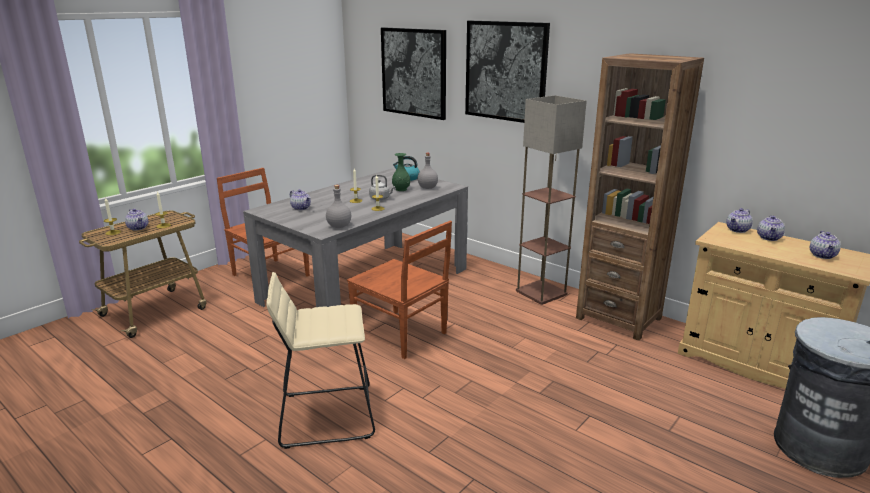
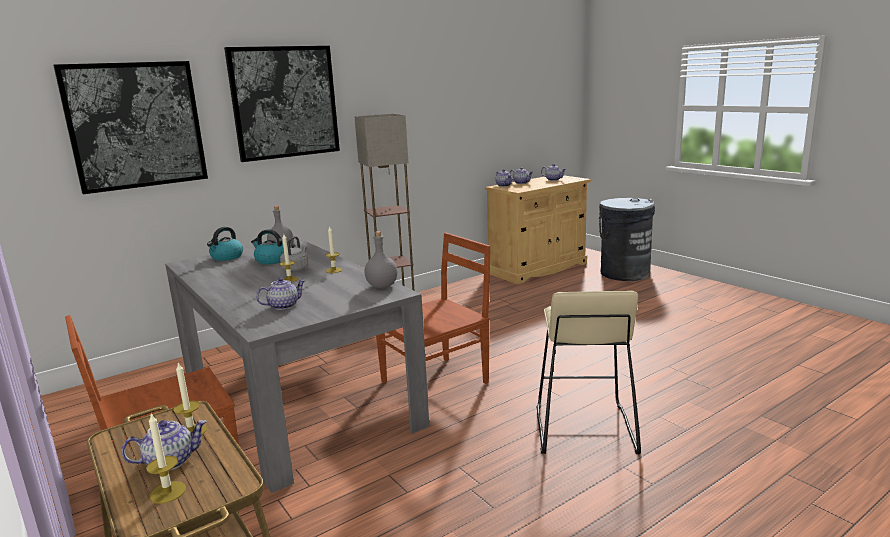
camera: 75 degrees left, 5 degrees down
(401, 189) = (271, 260): green vase -> kettle
(618, 318) = (458, 292): brown bookcase -> none

